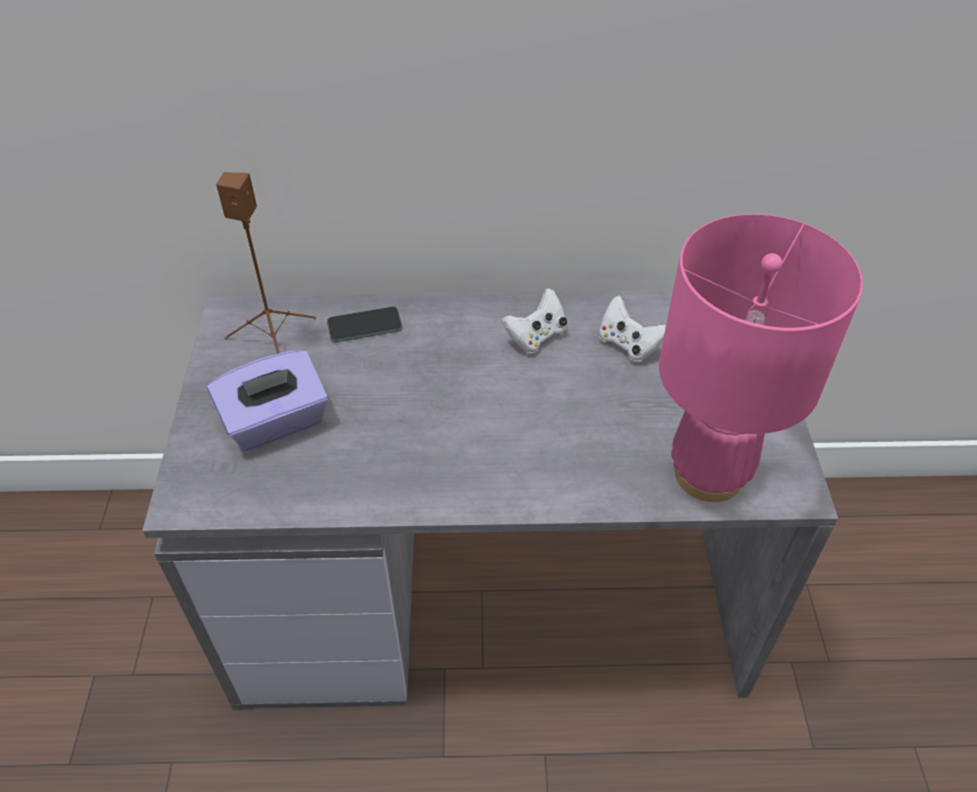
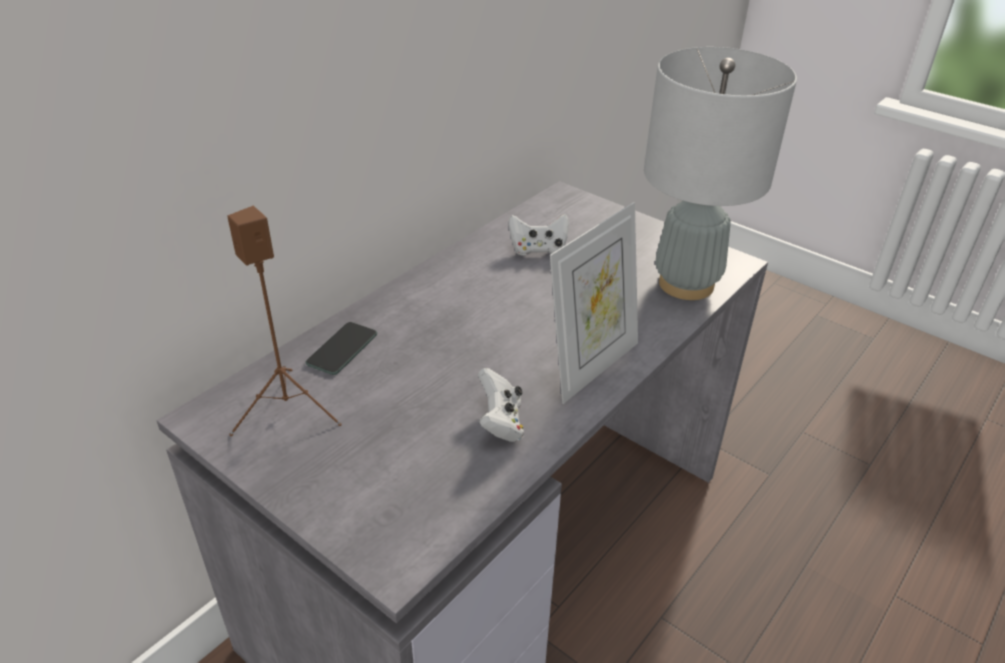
camera: 50 degrees left, 10 degrees down
(276, 422) = (380, 454): purple tissue box -> none
(504, 478) = (591, 366): none -> picture frame
(536, 337) = (476, 279): white game controller -> white game controller (500, 423)
(708, 475) = (686, 284): pink table lamp -> grey table lamp

